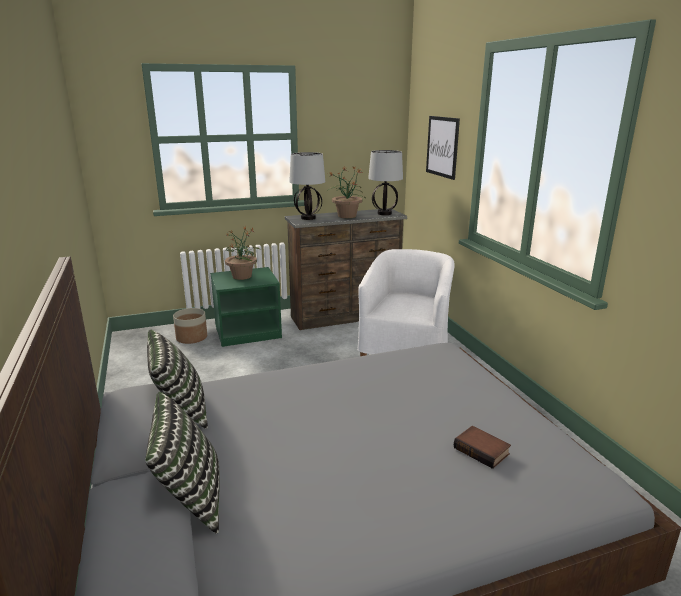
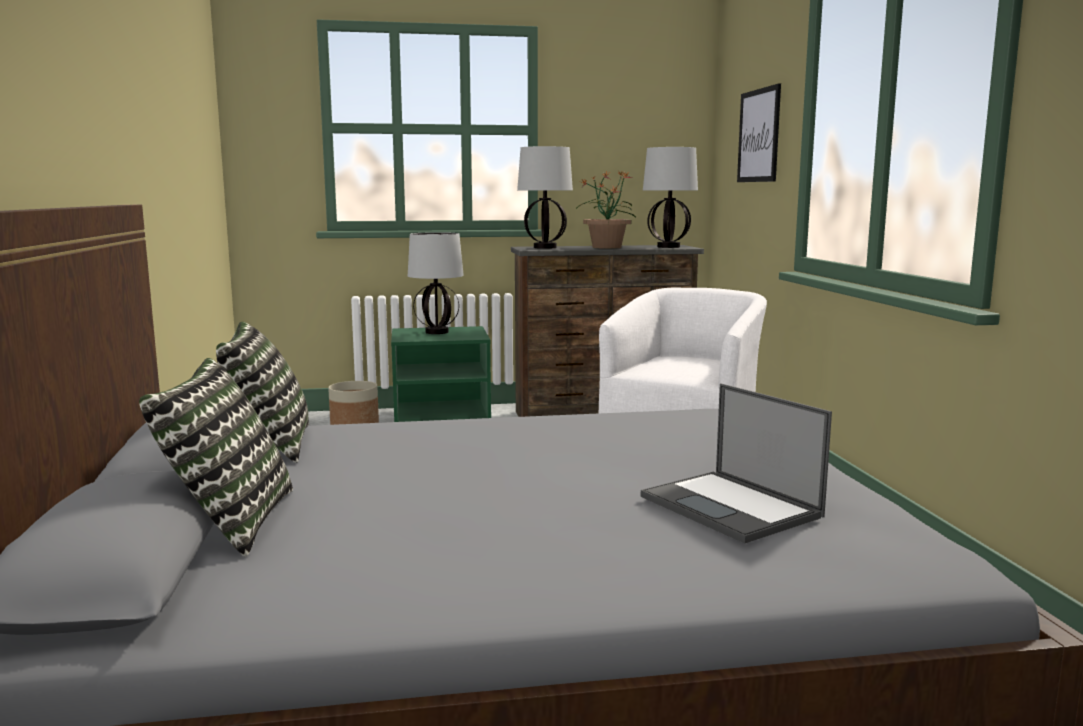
camera: 10 degrees right, 10 degrees down
(242, 276) = (437, 332): potted plant -> table lamp
(482, 450) = (732, 507): book -> laptop

